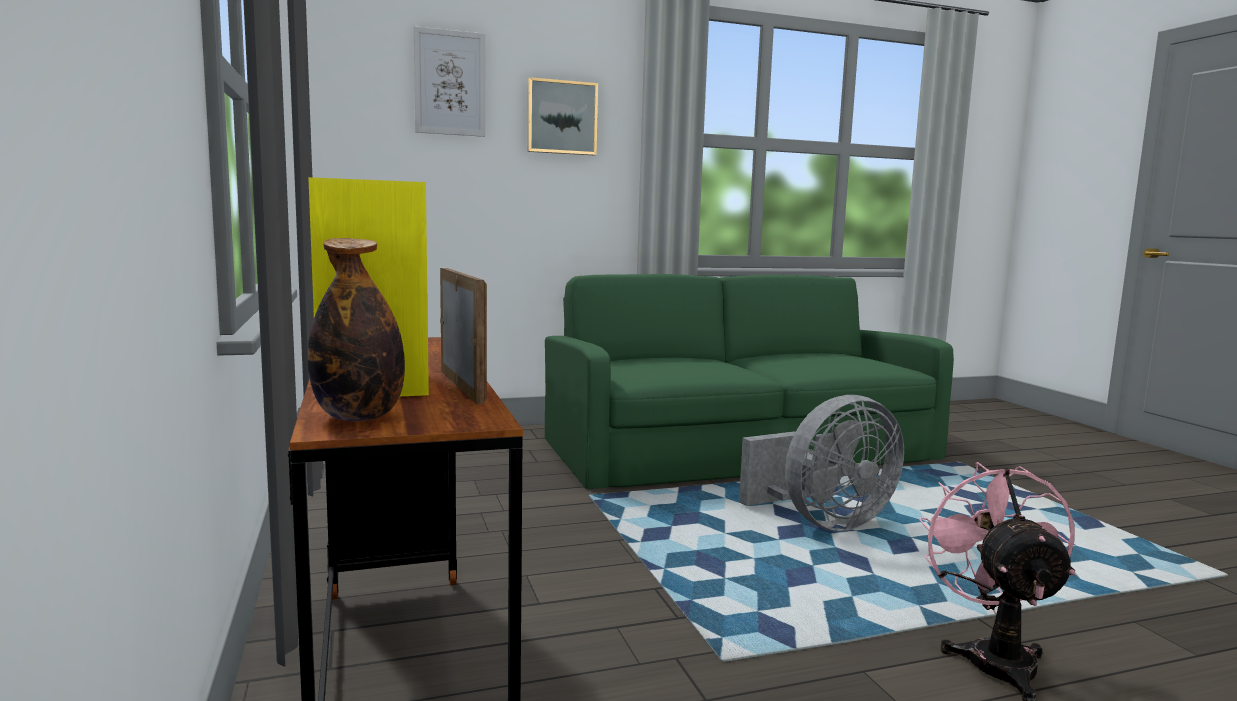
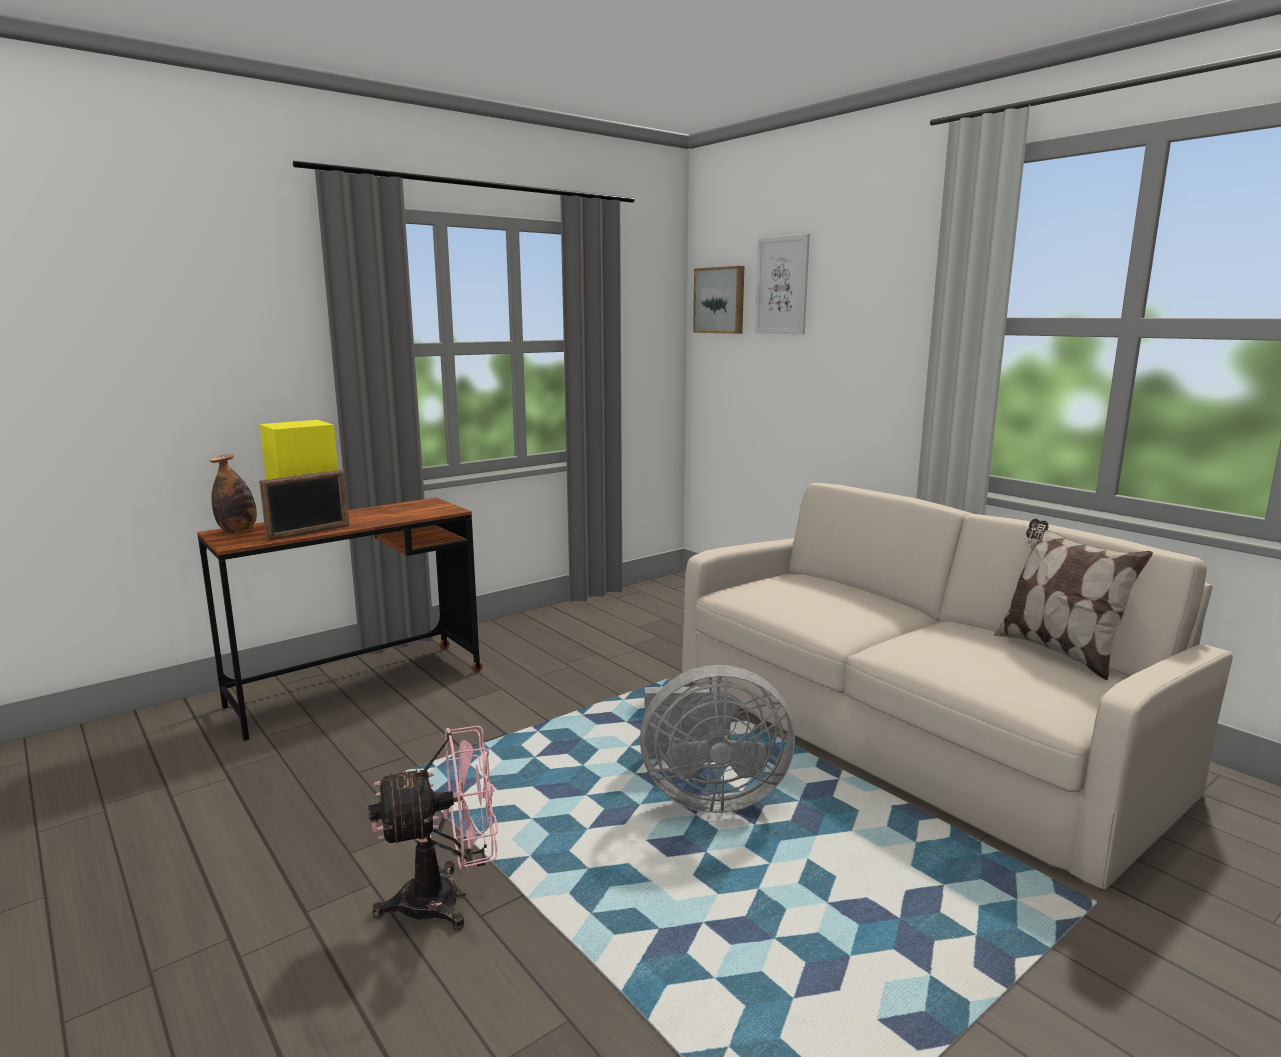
camera: 70 degrees right, 5 degrees up
(561, 117) = (870, 310): picture -> picture (720, 300)
(739, 446) = (911, 725): green sofa -> beige sofa
(814, 353) = (1058, 652): none -> pillow
(824, 522) = (707, 796): grey fan -> grey fan turned 45 degrees counterclockwise

